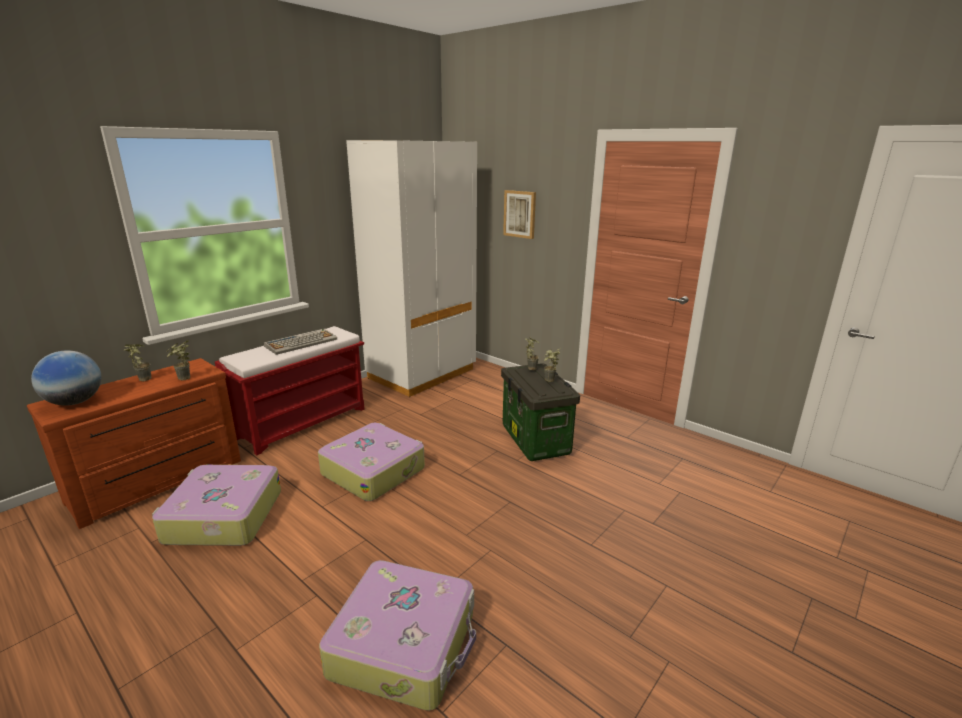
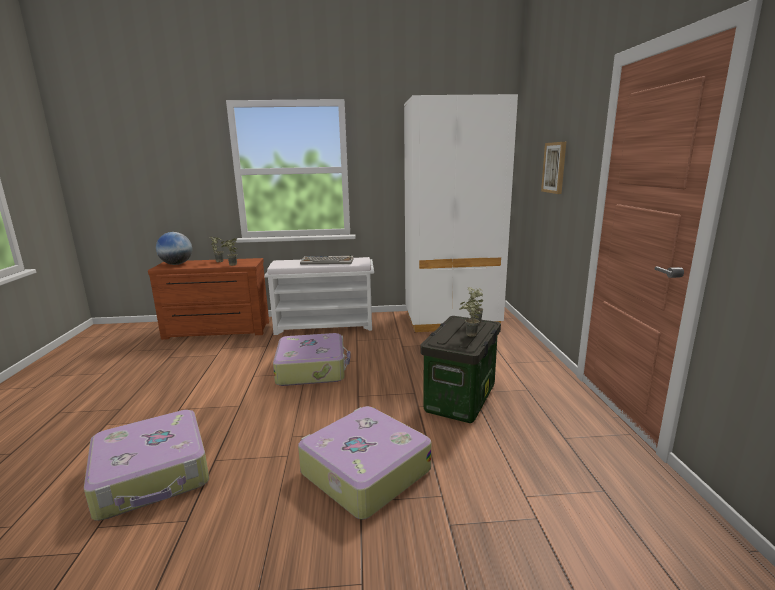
camera: 45 degrees right, 5 degrees down
(222, 517) = (208, 359): suitcase -> suitcase (364, 471)
(303, 422) = (325, 326): red bench -> white bench

